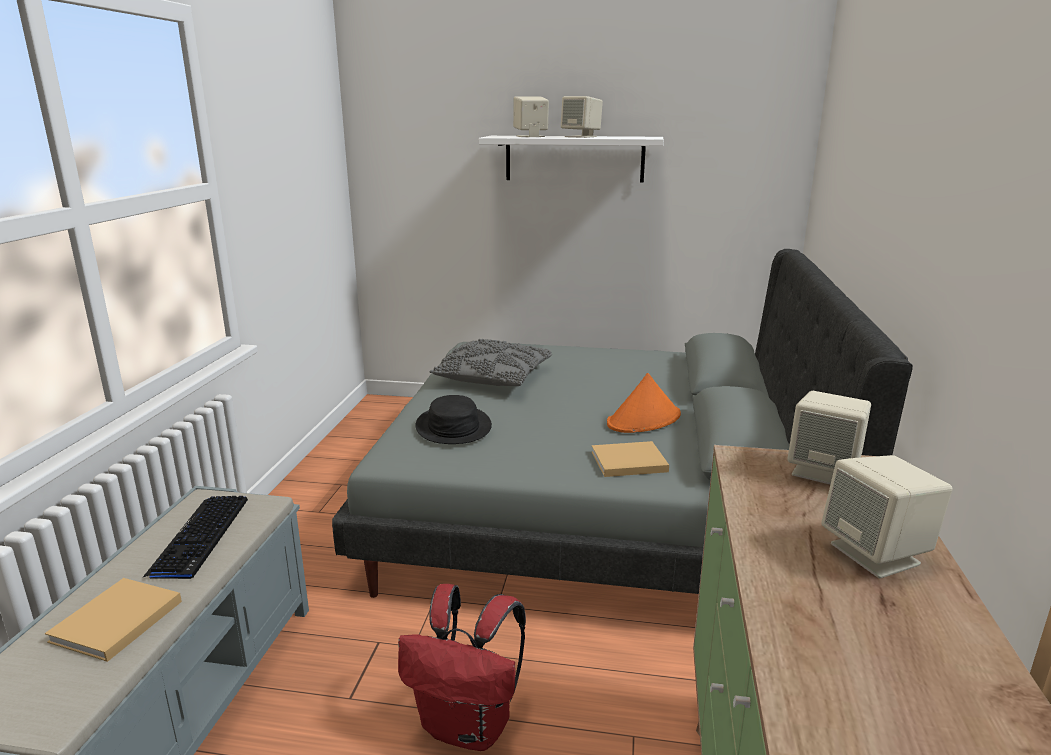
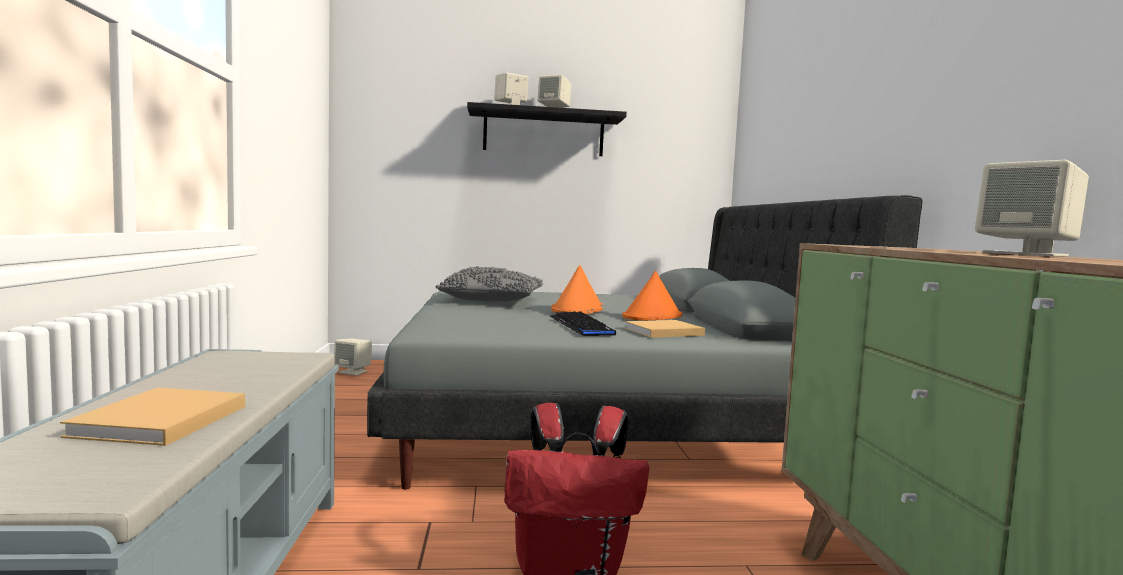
camera: 15 degrees left, 15 degrees down
(200, 537) = (239, 372): keyboard -> keyboard (581, 326)
(453, 427) = (479, 318): black hat -> none
(569, 403) = (577, 310): none -> orange hat
(574, 158) = (543, 134): white shelf -> black shelf
(824, 472) = (910, 247): beige speaker -> beige speaker (353, 372)

